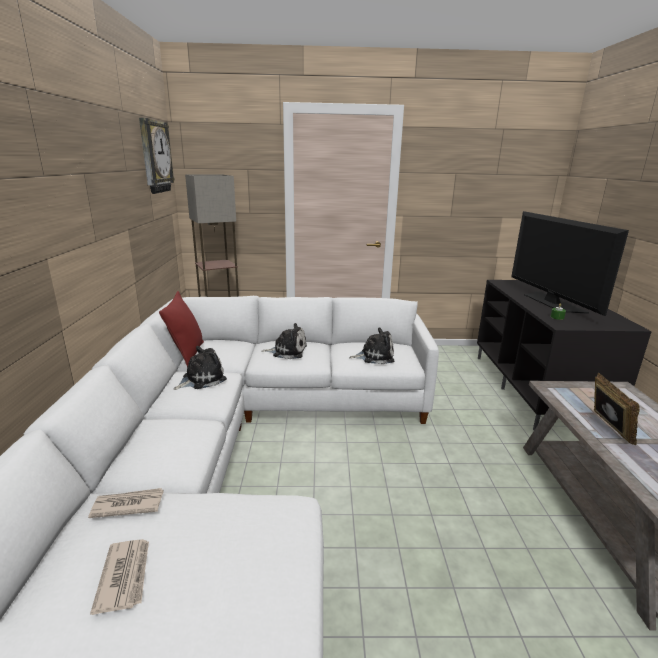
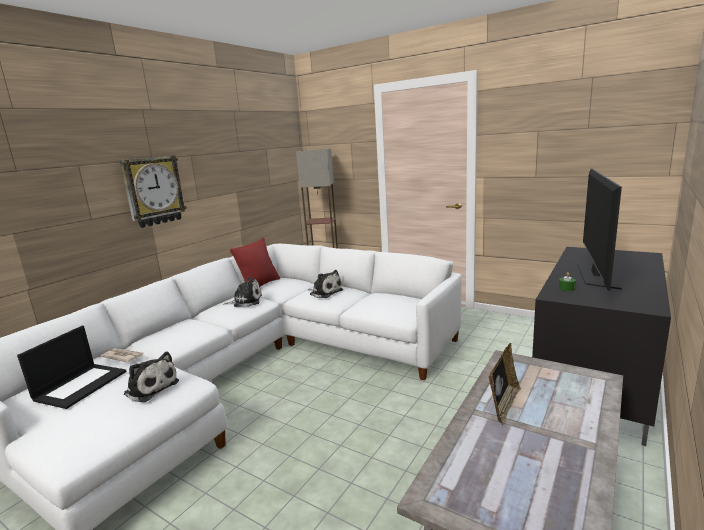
camera: 35 degrees right, 5 degrees down
(125, 576) = (81, 385): newspaper -> laptop
(154, 157) = (275, 139): wall clock -> wall clock (153, 191)
(374, 356) = (386, 306): plush toy -> plush toy (150, 387)

